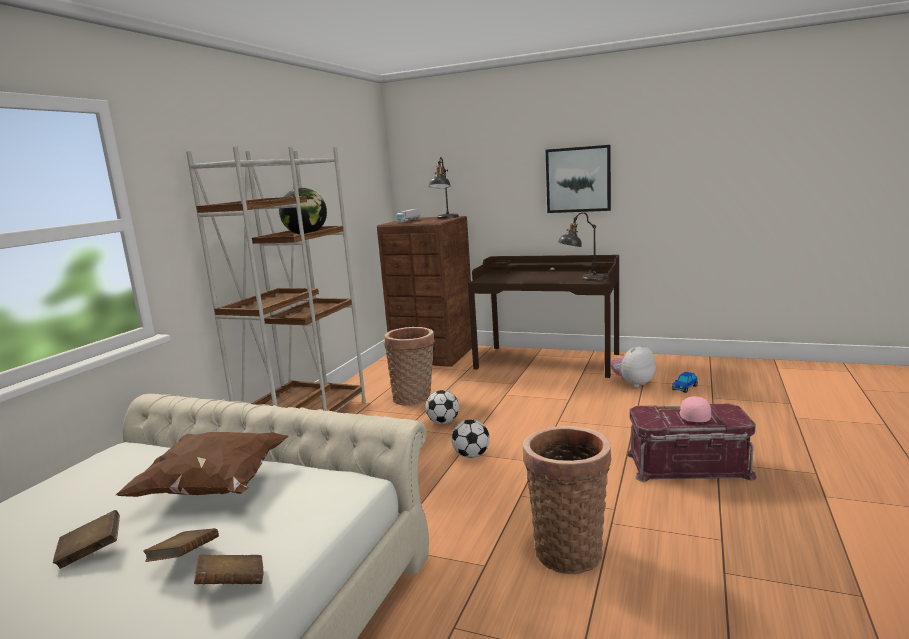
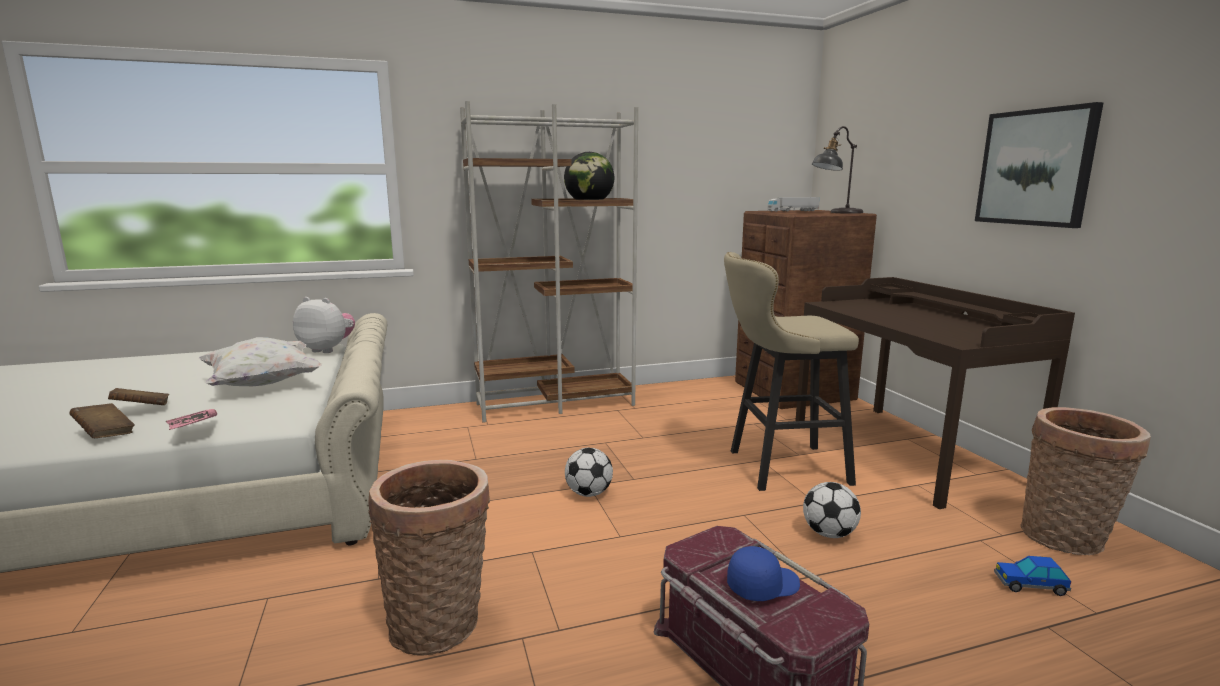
camera: 50 degrees right, 0 degrees up
(91, 552) = (156, 386): brown book -> none
(215, 487) = (263, 384): brown pillow -> white pillow
(320, 527) = (194, 431): none -> pink book
(414, 398) = (676, 421): basket -> basket (1067, 538)
(443, 422) = (643, 453): football -> football (829, 534)
(519, 394) = (774, 468): none -> beige stool
(583, 279) = (951, 335): grey table lamp -> none
(633, 383) = (956, 533): plush toy -> plush toy (327, 349)
(693, 416) = (762, 585): pink cap -> blue cap

